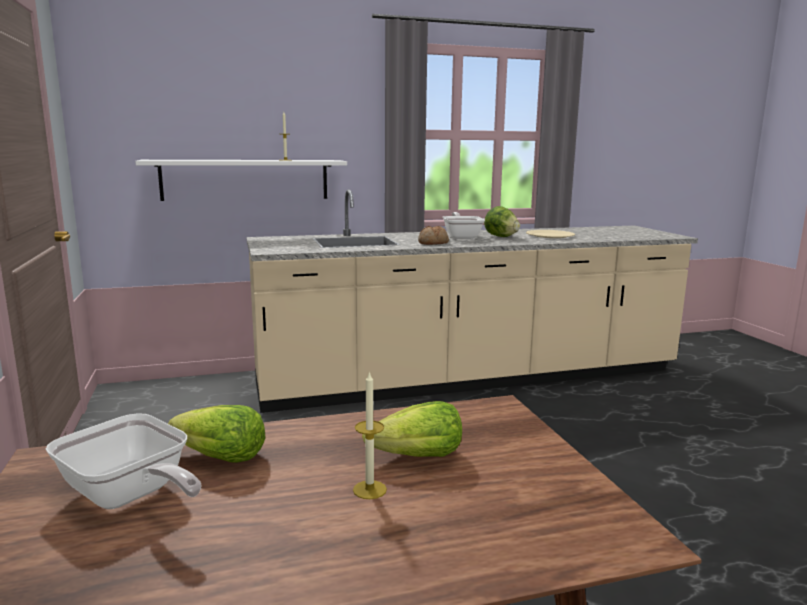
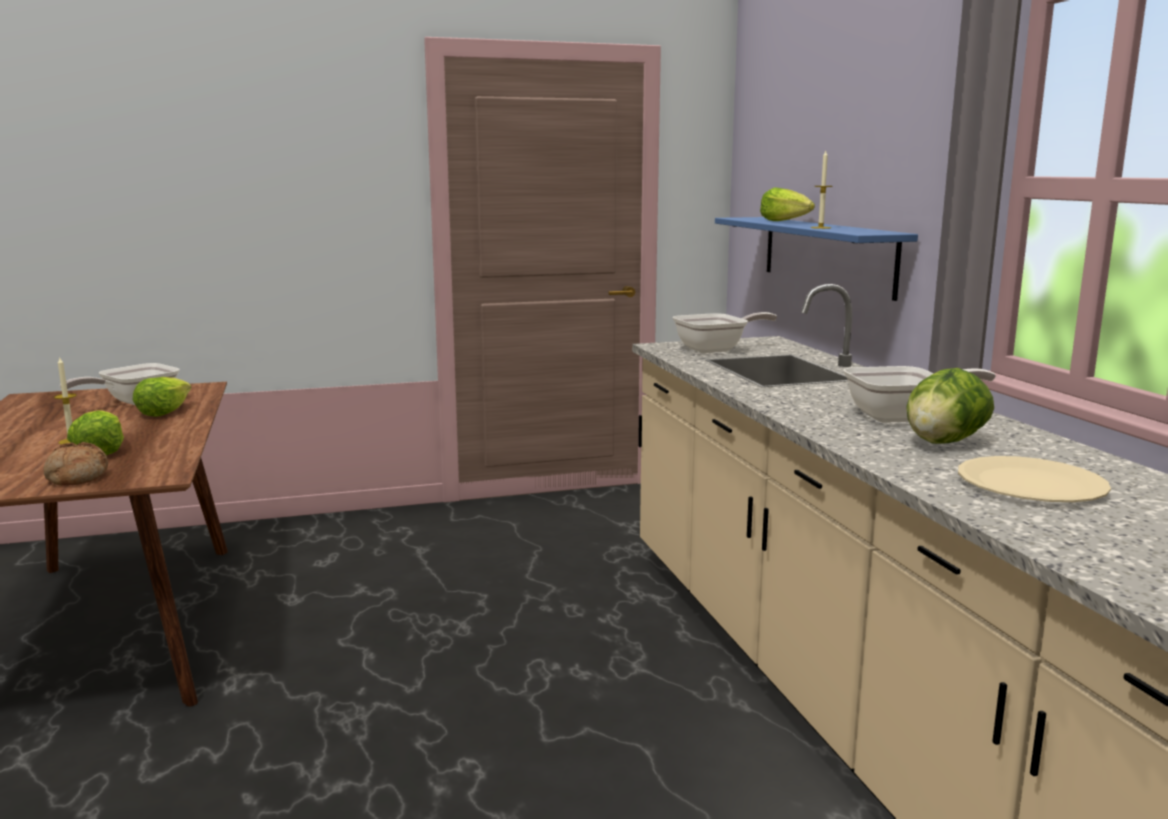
camera: 90 degrees right, 0 degrees up
(213, 159) = (785, 221): none -> lettuce
(245, 179) = (826, 254): white shelf -> blue shelf
(289, 245) = (716, 349): none -> frying pan
(433, 243) = (793, 401): bread -> bread (76, 477)

